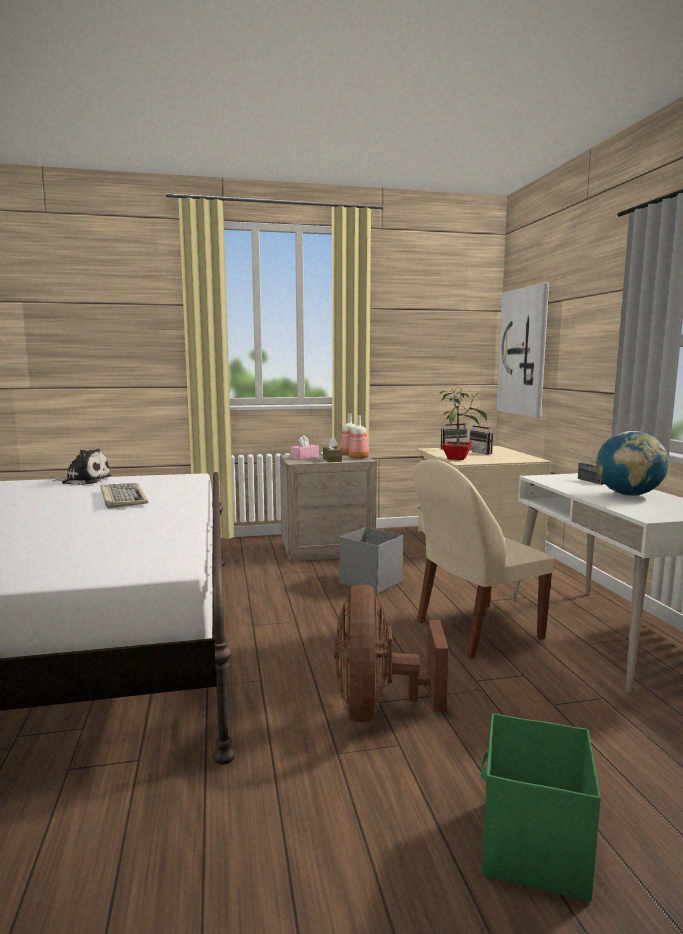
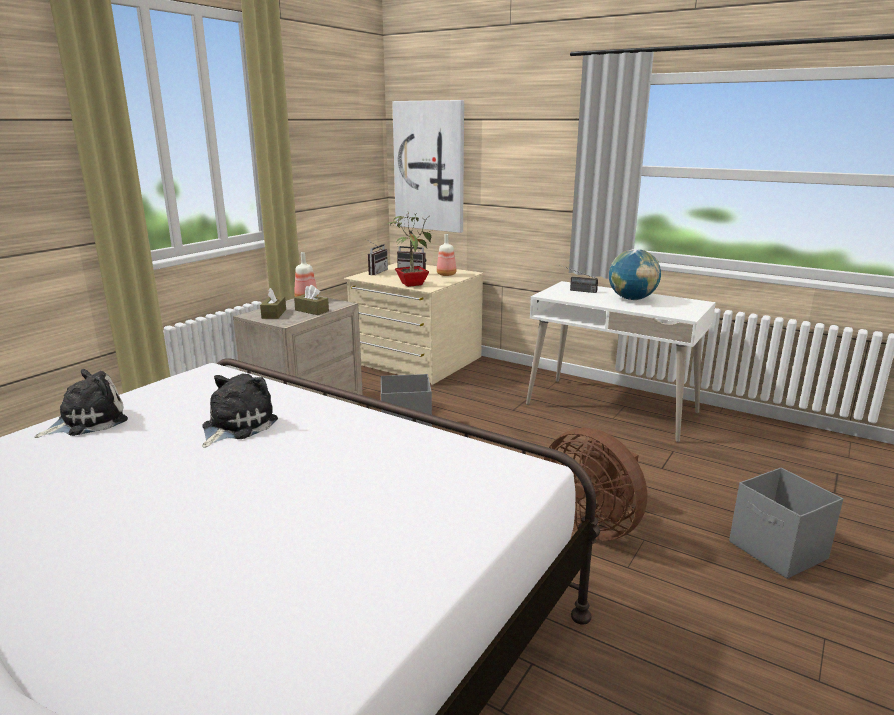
camera: 45 degrees left, 10 degrees up
(122, 498) = (236, 426): keyboard -> plush toy
(304, 457) = (274, 314): pink tissue box -> brown tissue box
(359, 458) = (330, 302): bottle -> bottle (446, 274)
(475, 631) = (545, 438): beige chair -> none
(533, 848) = (778, 551): green storage box -> grey storage box

